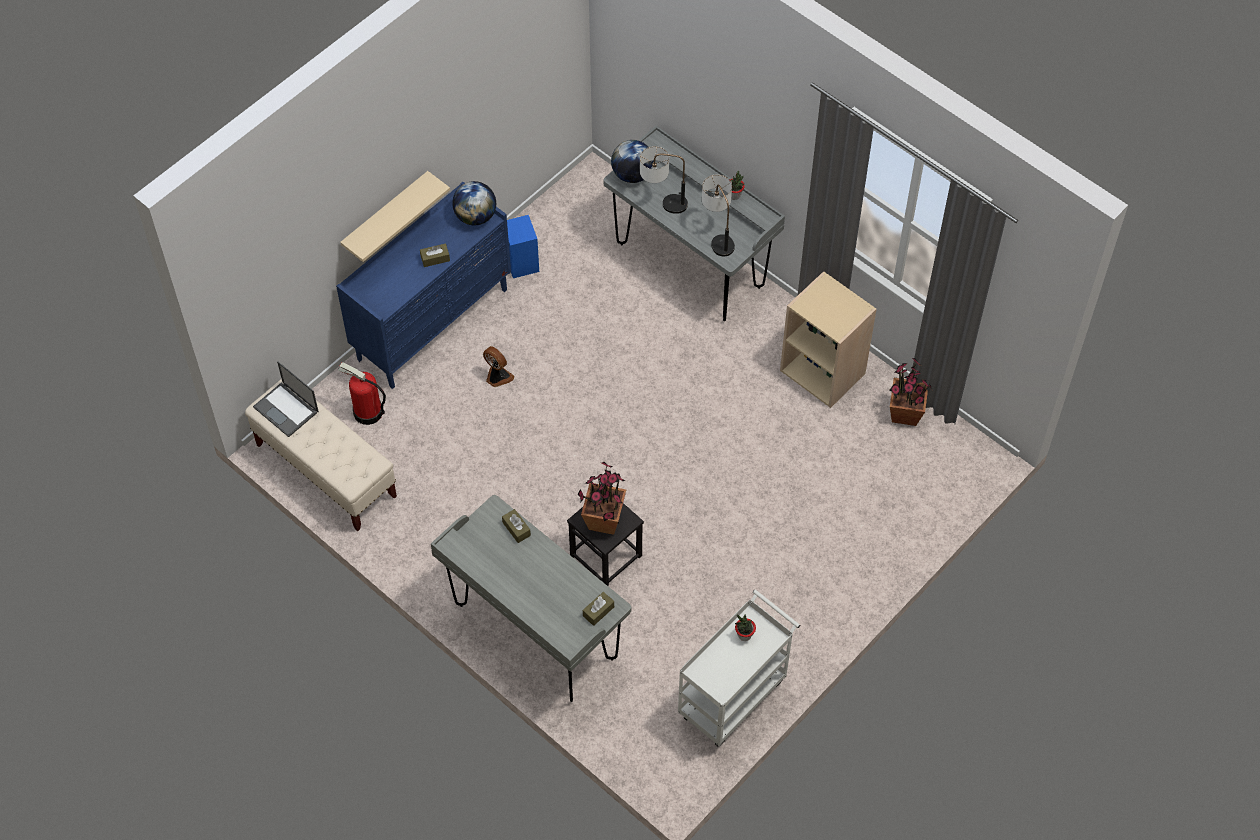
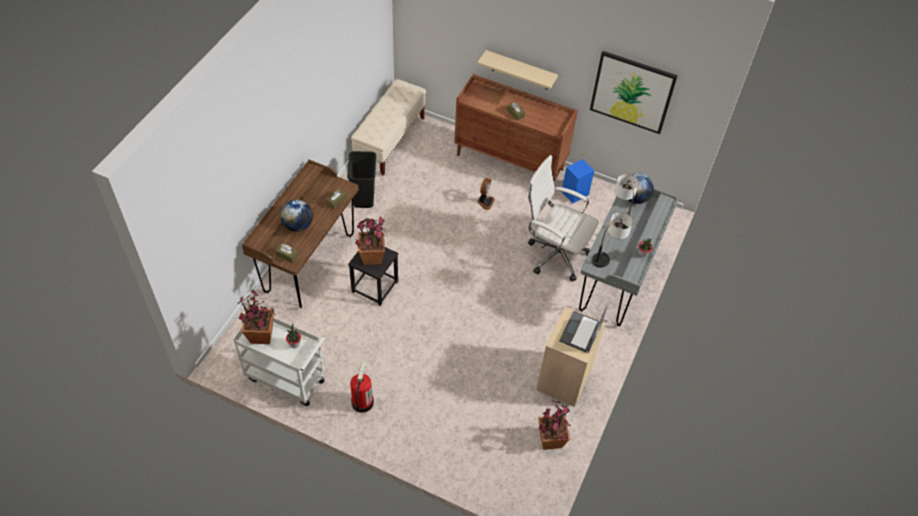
camera: 70 degrees right, 5 degrees down
(287, 409) = (401, 94): laptop -> laptop (580, 332)
(367, 412) = (436, 149): fire extinguisher -> fire extinguisher (362, 402)
(432, 532) = (364, 198): none -> black trash can
(433, 324) = (510, 162): blue cabinet -> brown cabinet
(475, 216) = (556, 124): globe -> globe (298, 225)
(508, 95) = (632, 92): none -> picture
(535, 633) = (309, 263): grey desk -> brown desk
(622, 321) = (554, 254): none -> white office chair
(719, 674) = (261, 336): none -> potted plant

